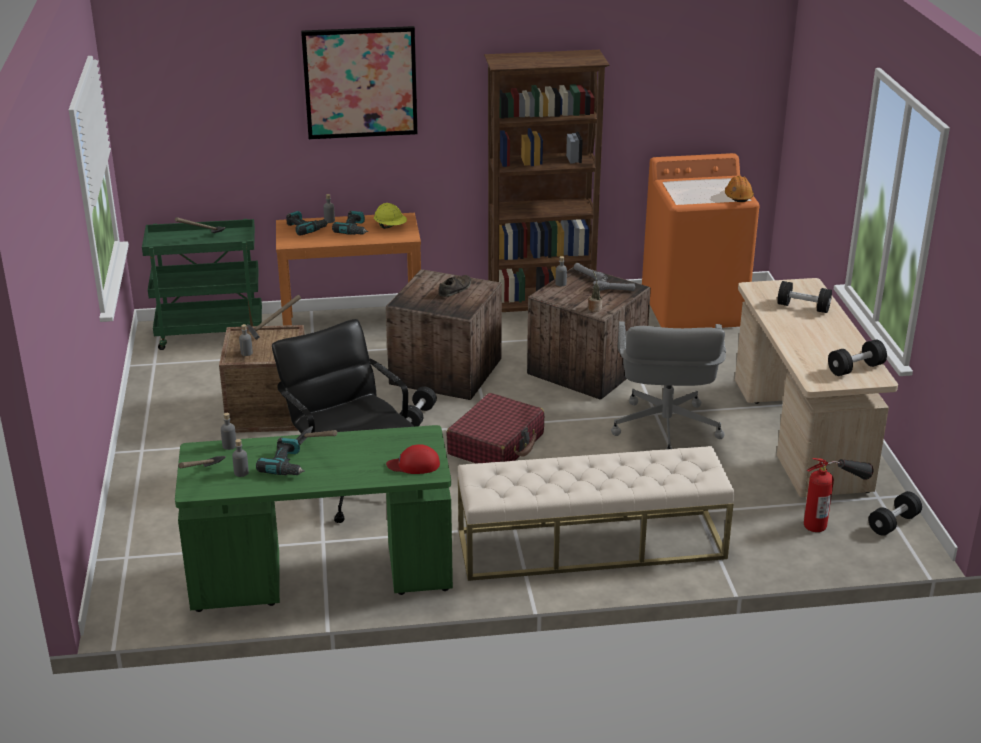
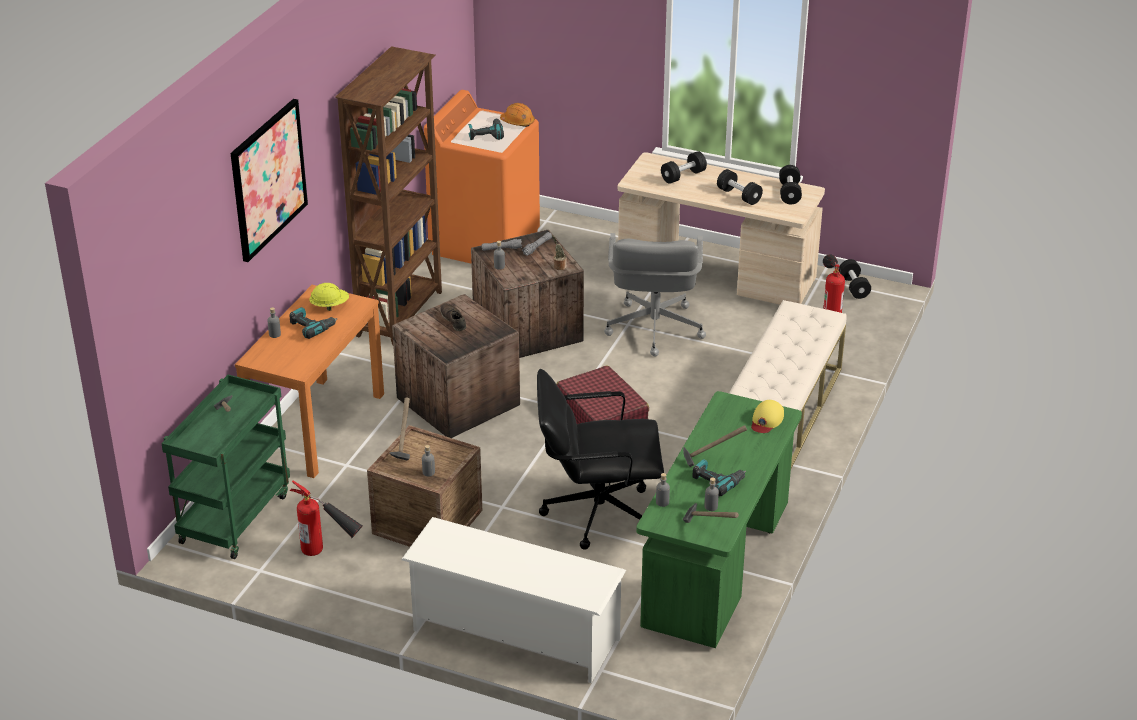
camera: 60 degrees left, 5 degrees up
(147, 498) = (514, 634): none -> white shoe rack
(193, 384) = (329, 555): none -> fire extinguisher
(306, 228) = (276, 352): power drill -> power drill (486, 134)
(414, 465) = (766, 420): red cap -> yellow cap
(418, 417) = (521, 441): black dumbbell -> black dumbbell (739, 196)
(665, 429) = (653, 329): grey office chair -> grey office chair turned 60 degrees clockwise

